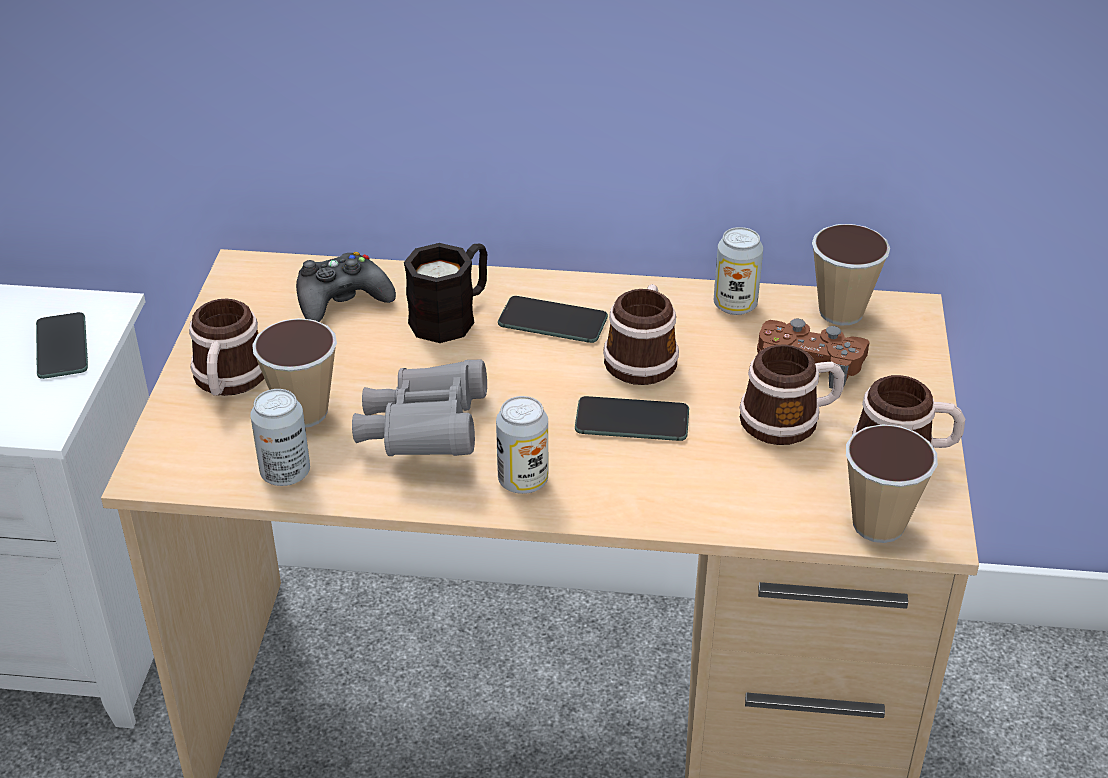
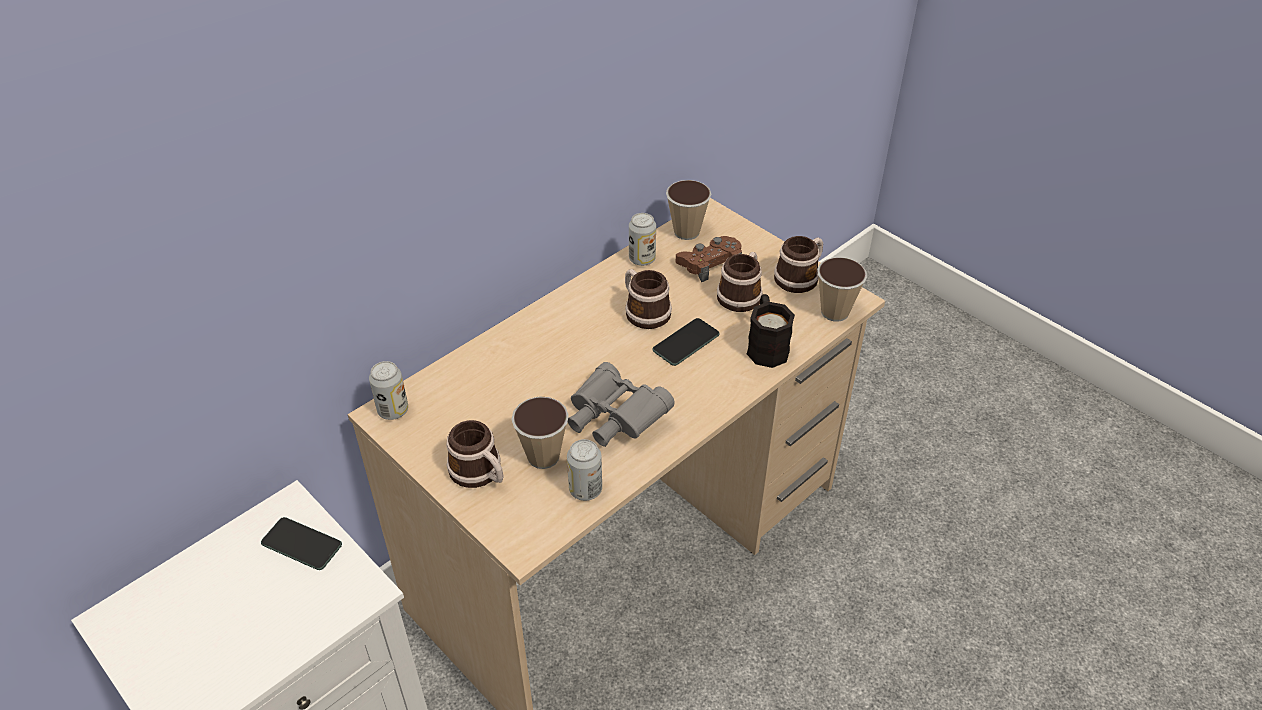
camera: 50 degrees left, 5 degrees up
(342, 299) = (463, 389): black game controller -> none
(452, 316) = (531, 356): black mug -> black mug (766, 345)
(523, 480) = (688, 404): can -> can (393, 410)
(552, 321) = (580, 324): phone -> none

